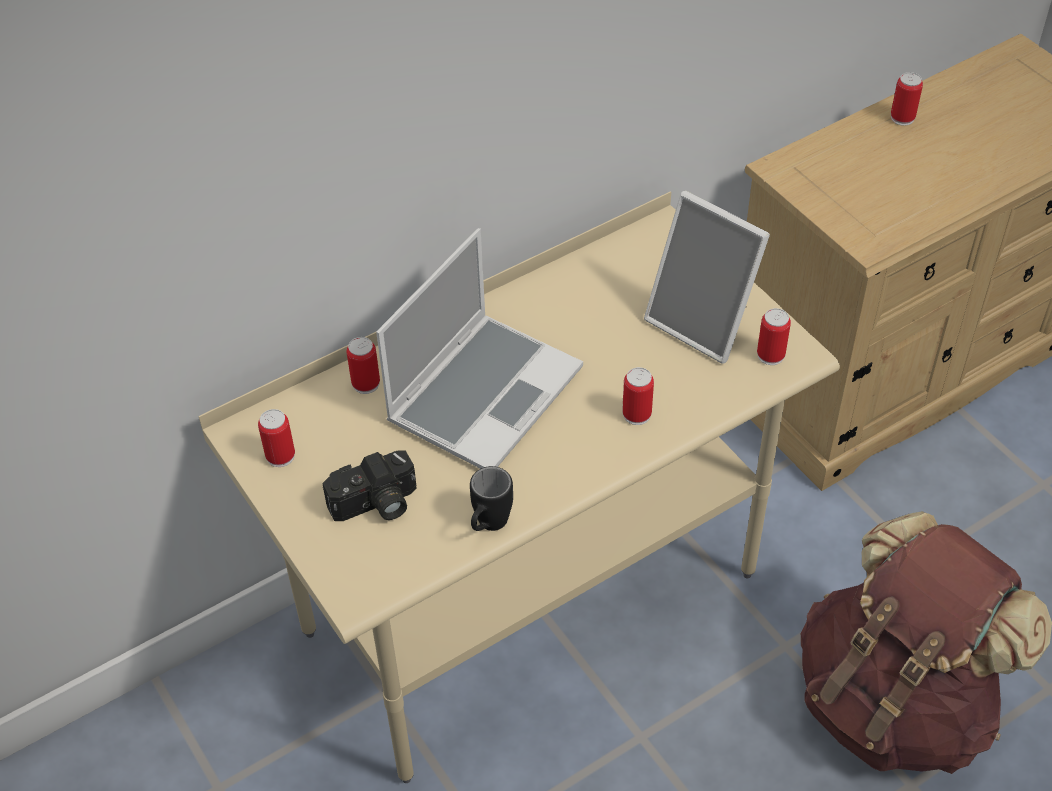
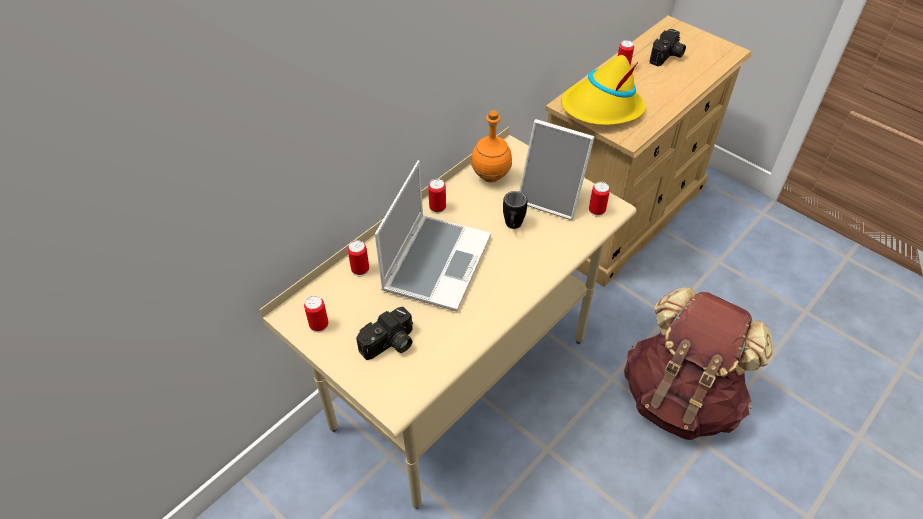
camera: 15 degrees left, 0 degrees up
(488, 527) = (465, 344): black mug -> black mug (512, 227)
(617, 270) = (491, 176): none -> orange bottle
(636, 414) = (531, 259): can -> can (437, 207)
(838, 184) = (601, 108): none -> yellow hat
(989, 109) = (667, 56): none -> camera

